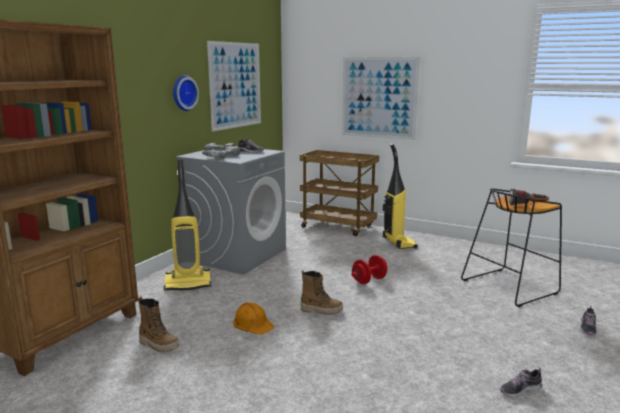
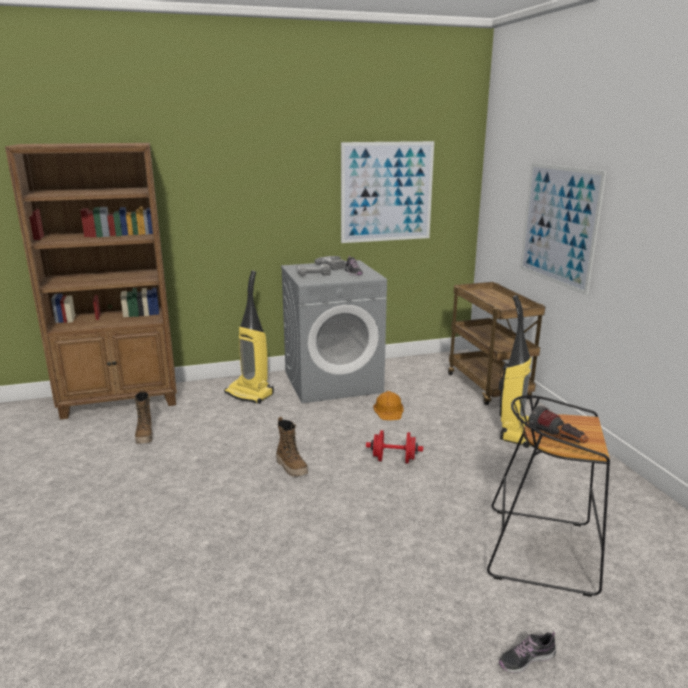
camera: 45 degrees right, 5 degrees up
(183, 93) = (299, 200): wall clock -> none
(253, 323) = (225, 450): orange hard hat -> orange hard hat (389, 410)
(520, 389) = (288, 651): shoe -> none

